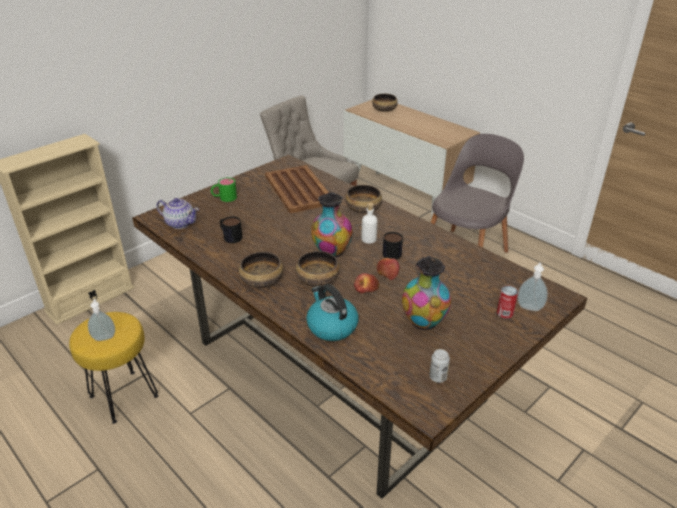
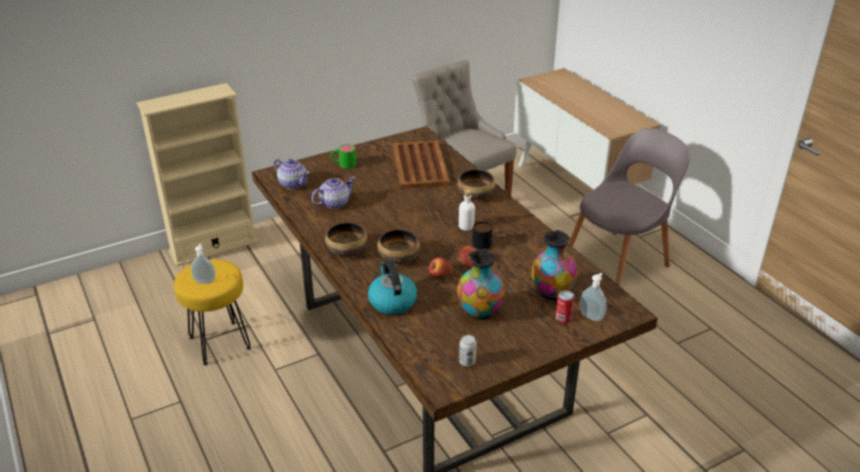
camera: 15 degrees right, 0 degrees up
(230, 236) = (334, 203): mug -> teapot
(331, 252) = (423, 233): vase -> vase (551, 293)
(384, 109) = (563, 84): bowl -> none

